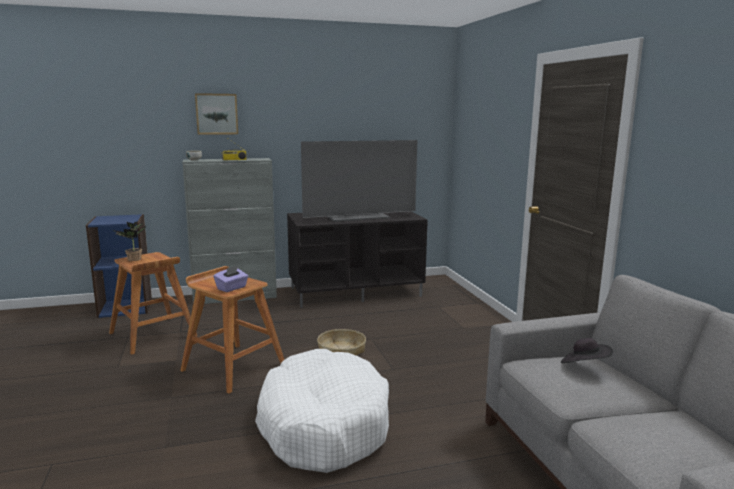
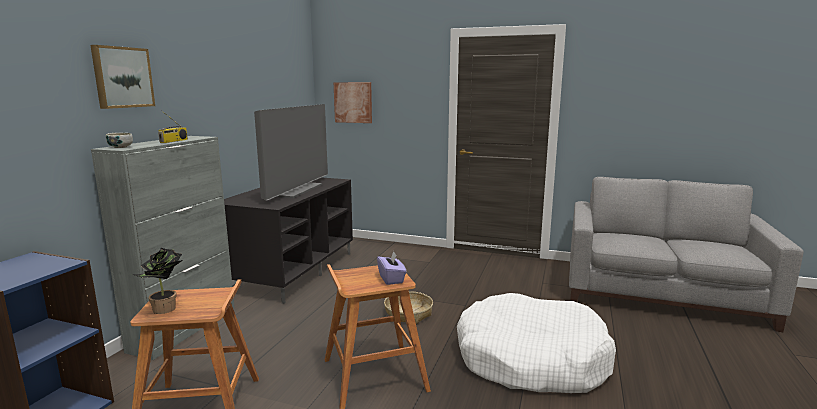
camera: 55 degrees left, 0 degrees up
(470, 140) = (353, 102): none -> picture
(584, 366) = (625, 235): black hat -> none

